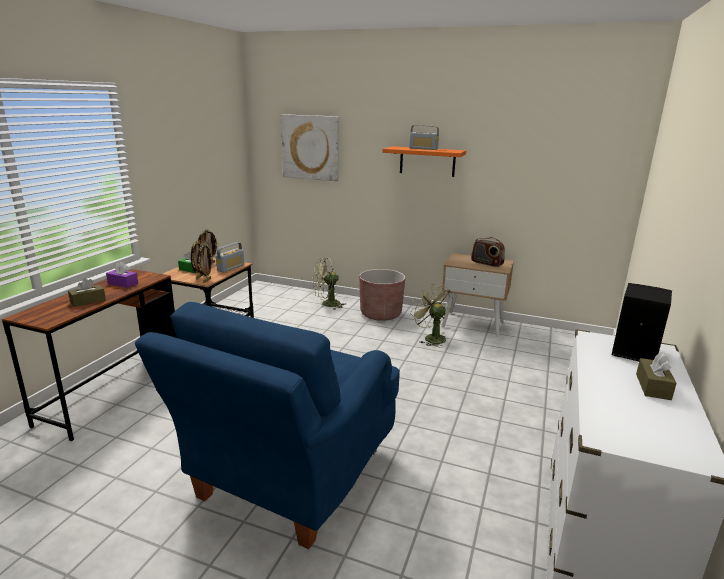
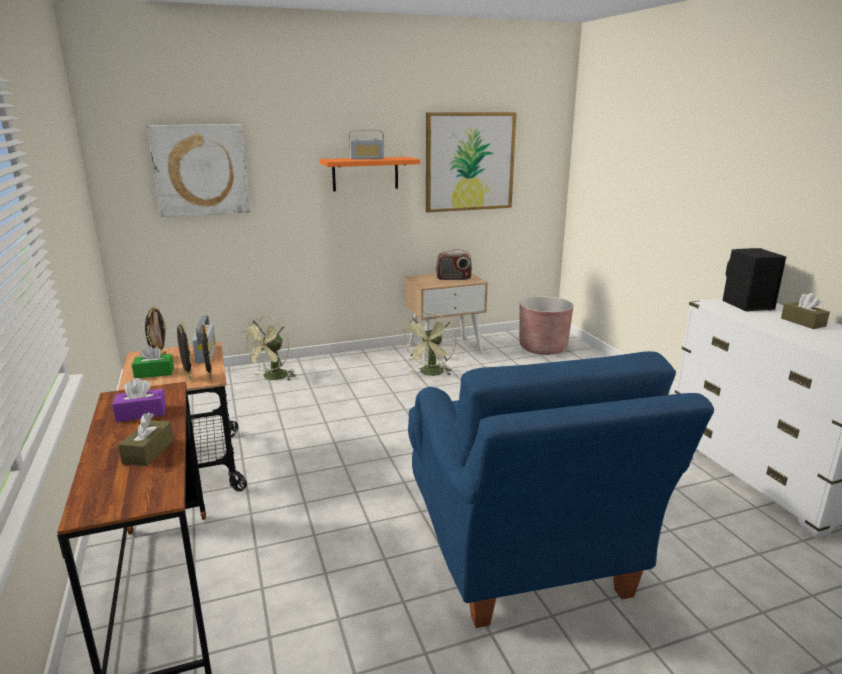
camera: 40 degrees left, 0 degrees up
(380, 314) = (347, 368): brown planter -> brown planter (543, 348)
(431, 338) = (431, 373): green fan -> green fan turned 90 degrees counterclockwise
(526, 160) = (469, 162): none -> picture

